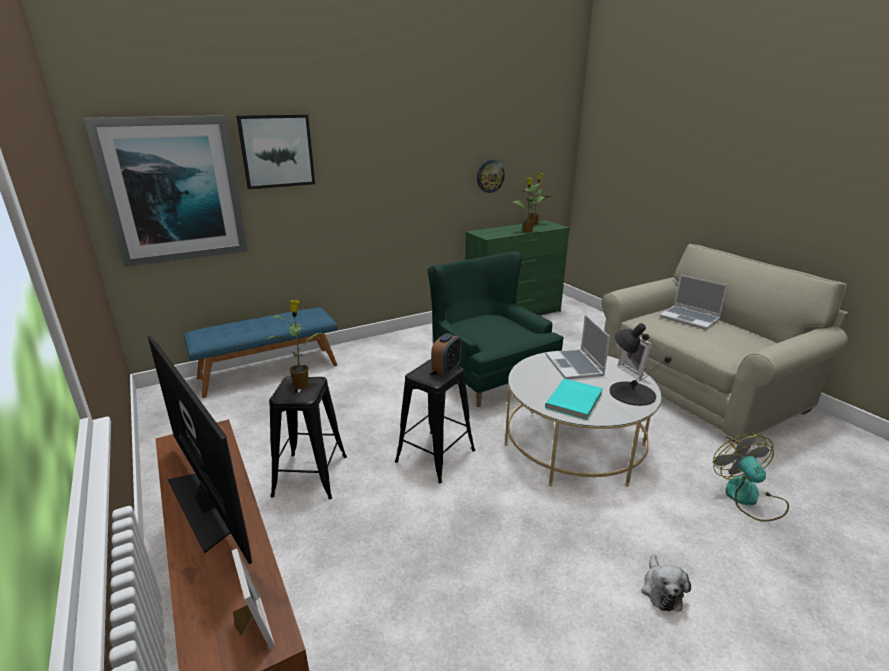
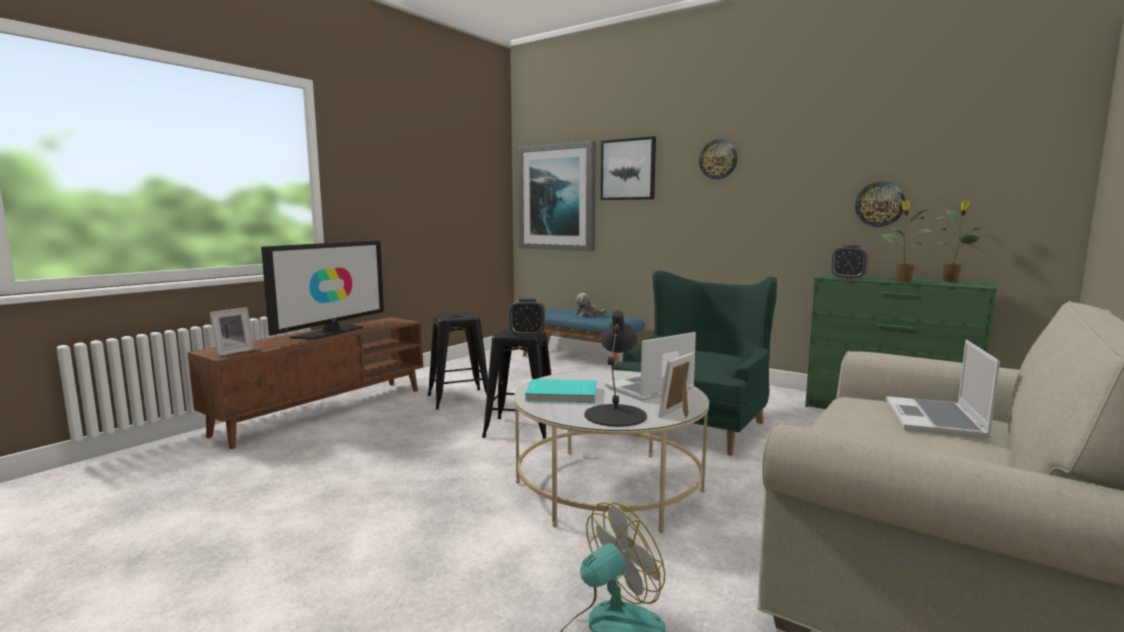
camera: 65 degrees right, 15 degrees down
(301, 385) = (462, 316): potted plant -> none
(375, 141) = (718, 159): none -> wall clock
(498, 235) = (848, 278): none -> alarm clock
(661, 590) = (380, 559): plush toy -> plush toy (588, 314)

